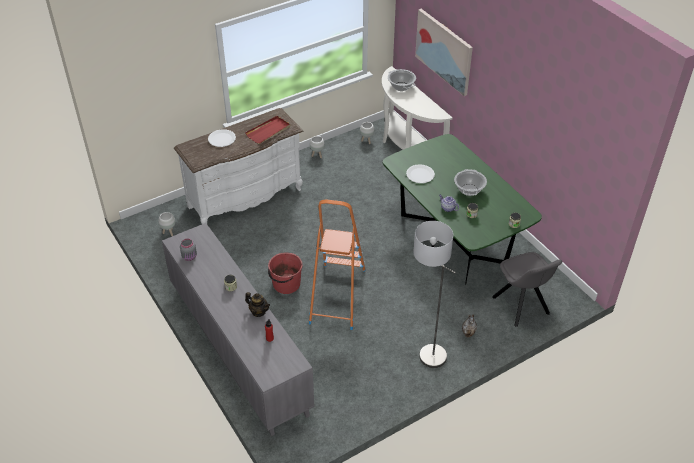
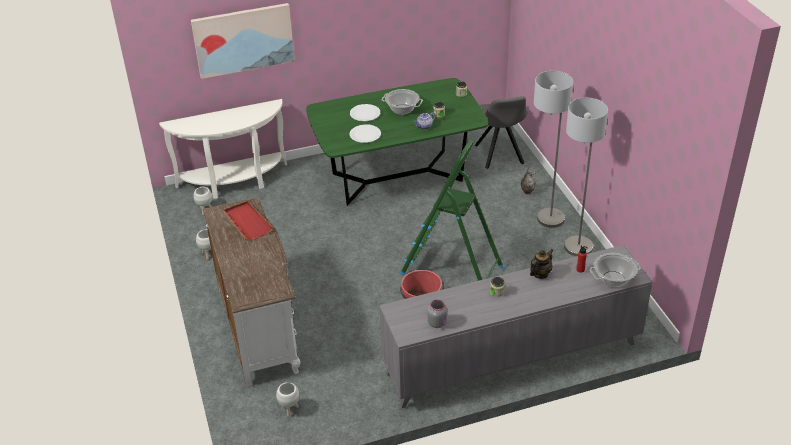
camera: 75 degrees left, 5 degrees down
(222, 139) = (241, 264): white plate -> white plate (365, 113)
(338, 295) = (451, 270): orange step ladder -> green step ladder
(388, 379) = (573, 252): none -> grey floor lamp
(401, 86) = (204, 122): cooking pot -> cooking pot (613, 279)
(521, 305) = (499, 154): grey chair -> grey chair turned 90 degrees clockwise

